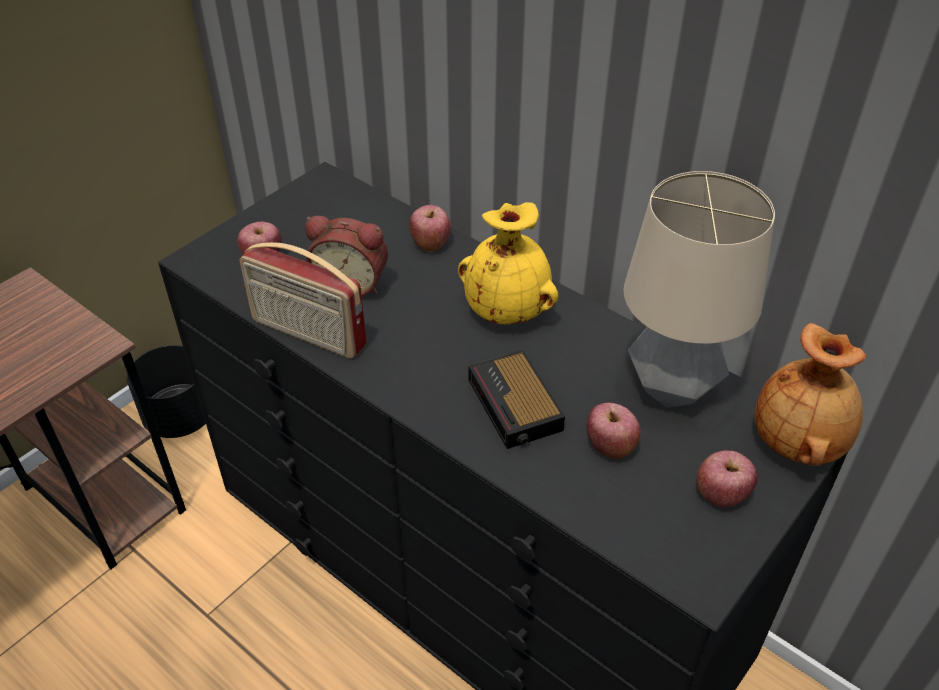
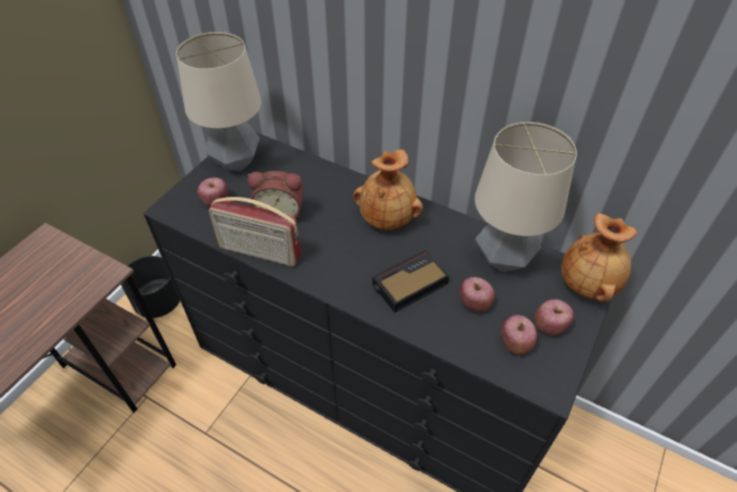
camera: 10 degrees left, 5 degrees up
(306, 208) = (237, 162): none -> table lamp
(430, 243) = (326, 177): apple -> apple (515, 344)
(507, 310) = (387, 218): yellow vase -> brown vase
(515, 406) = (408, 285): alarm clock -> alarm clock turned 90 degrees clockwise

